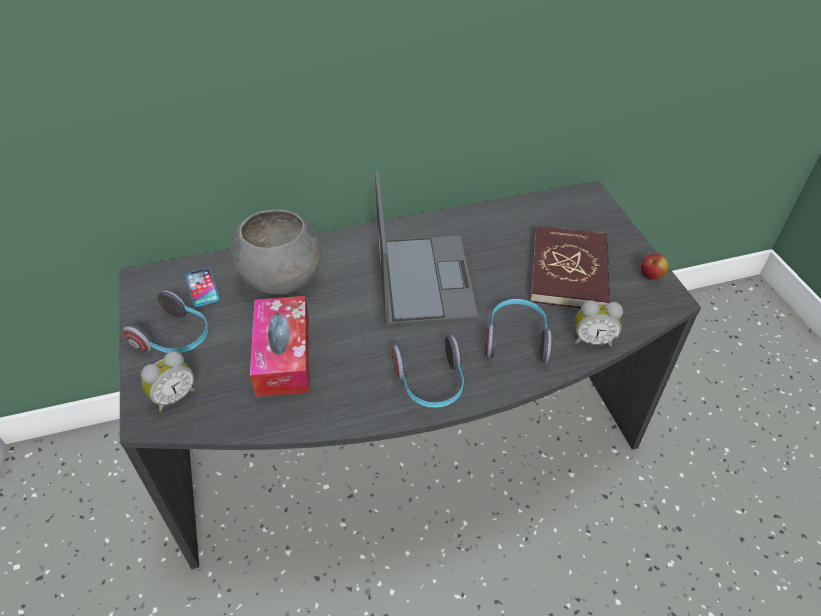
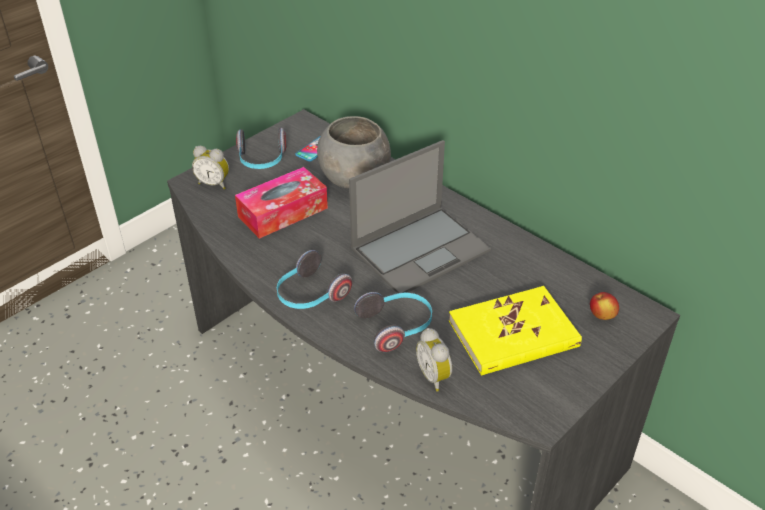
camera: 60 degrees right, 5 degrees down
(569, 271) = (513, 334): red book -> yellow book
(651, 276) = (562, 396): apple -> apple (602, 316)

